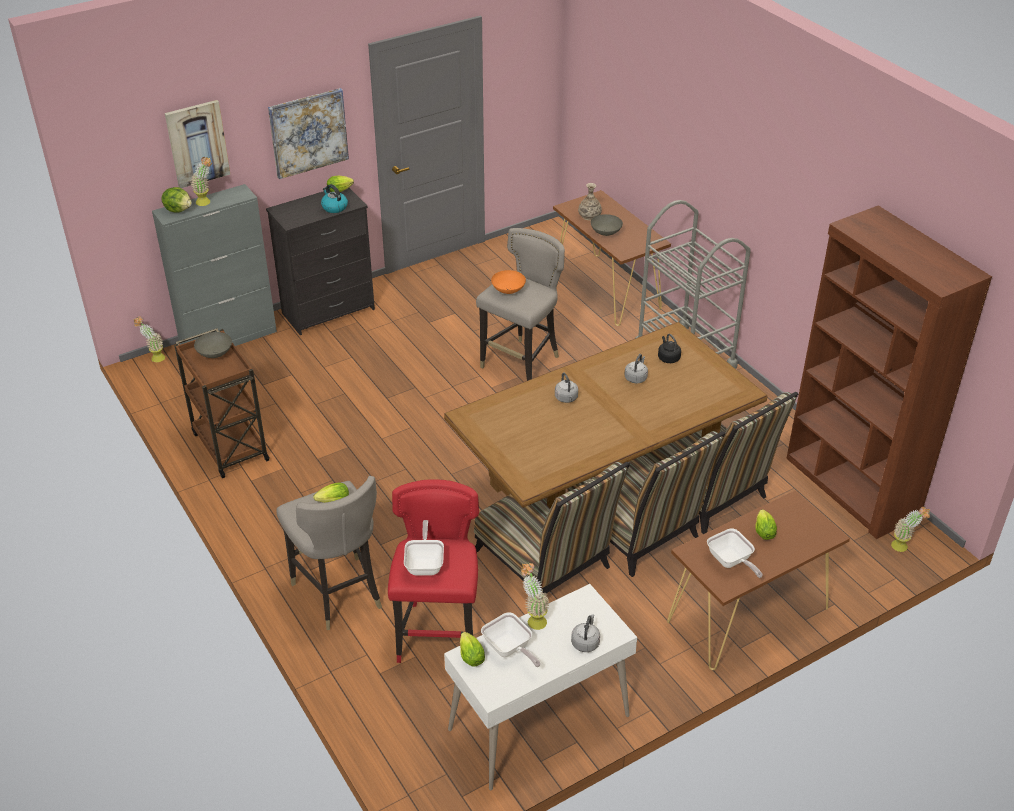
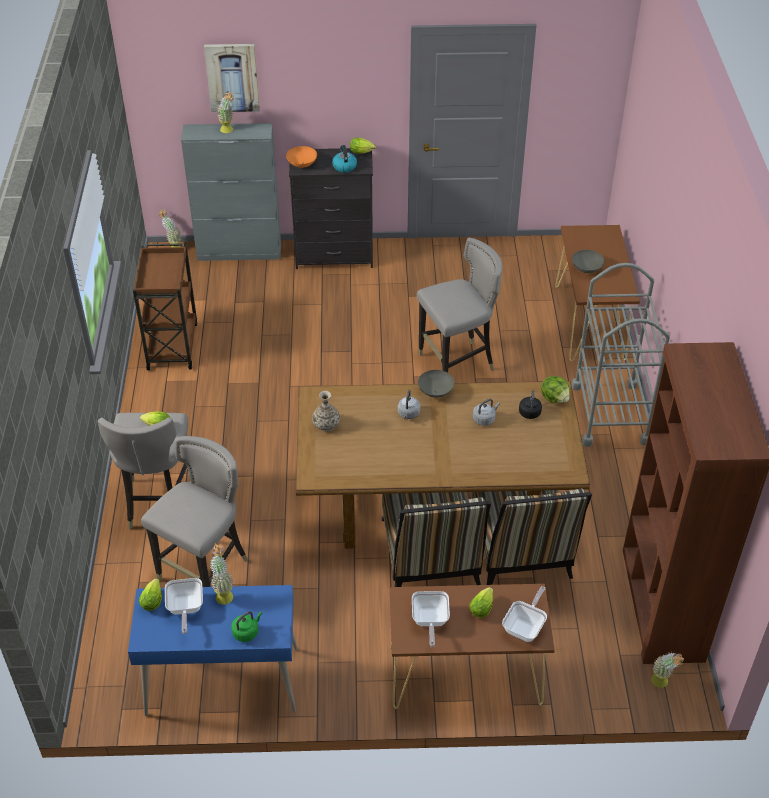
camera: 30 degrees right, 5 degrees up
(178, 210) = (203, 130): lettuce -> lettuce (555, 398)
(215, 354) = (167, 265): grey bowl -> grey bowl (435, 392)
(308, 133) = (341, 92): picture -> none
(425, 564) = (181, 509): frying pan -> frying pan (525, 627)
(439, 634) = (206, 571): red stool -> grey stool
(508, 291) = (446, 294): orange bowl -> orange bowl (301, 165)
(539, 723) = (222, 682): white desk -> blue desk
(547, 564) = (334, 552): chair -> none
(585, 642) = (246, 632): grey kettle -> green kettle
(589, 216) = (585, 247): vase -> vase (326, 424)

